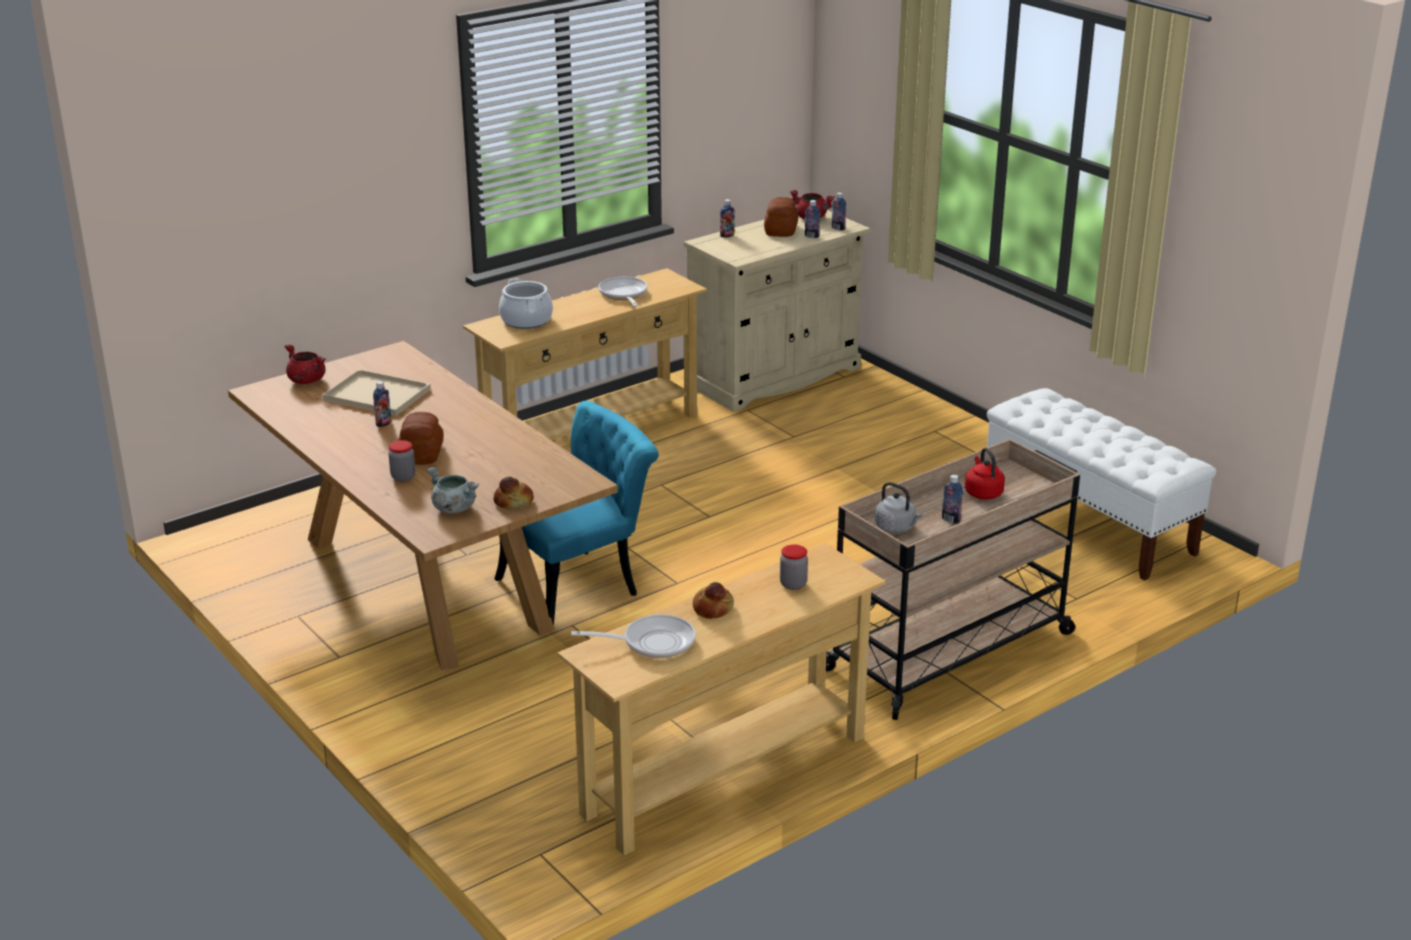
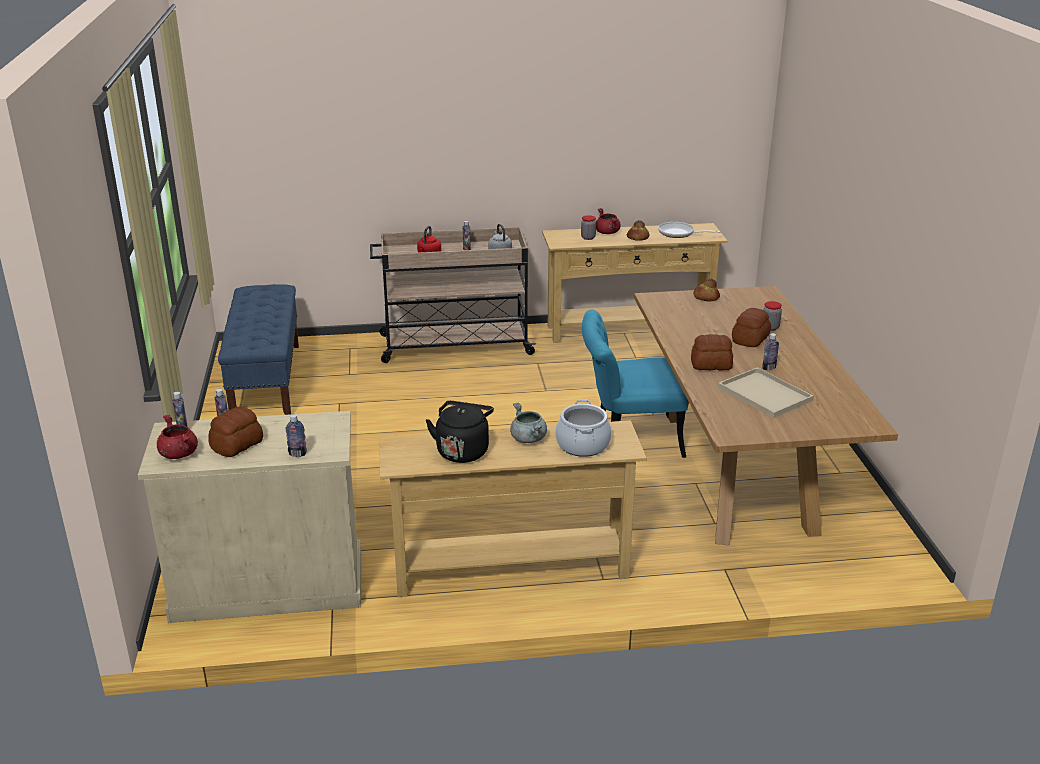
camera: 150 degrees left, 0 degrees up
(306, 380) = (823, 424): red cooking pot -> red cooking pot (607, 233)
(452, 411) = (710, 365): none -> bread
(453, 508) = (746, 302): grey cooking pot -> grey cooking pot (528, 439)
(623, 295) = (463, 450): frying pan -> black kettle
(1089, 523) = (266, 381): white bench -> blue bench

